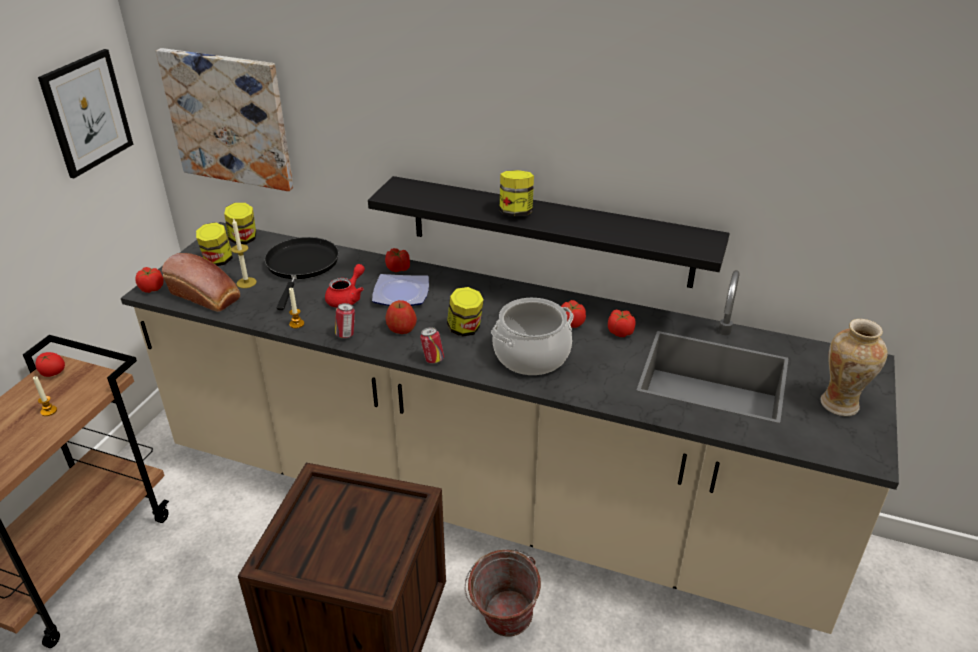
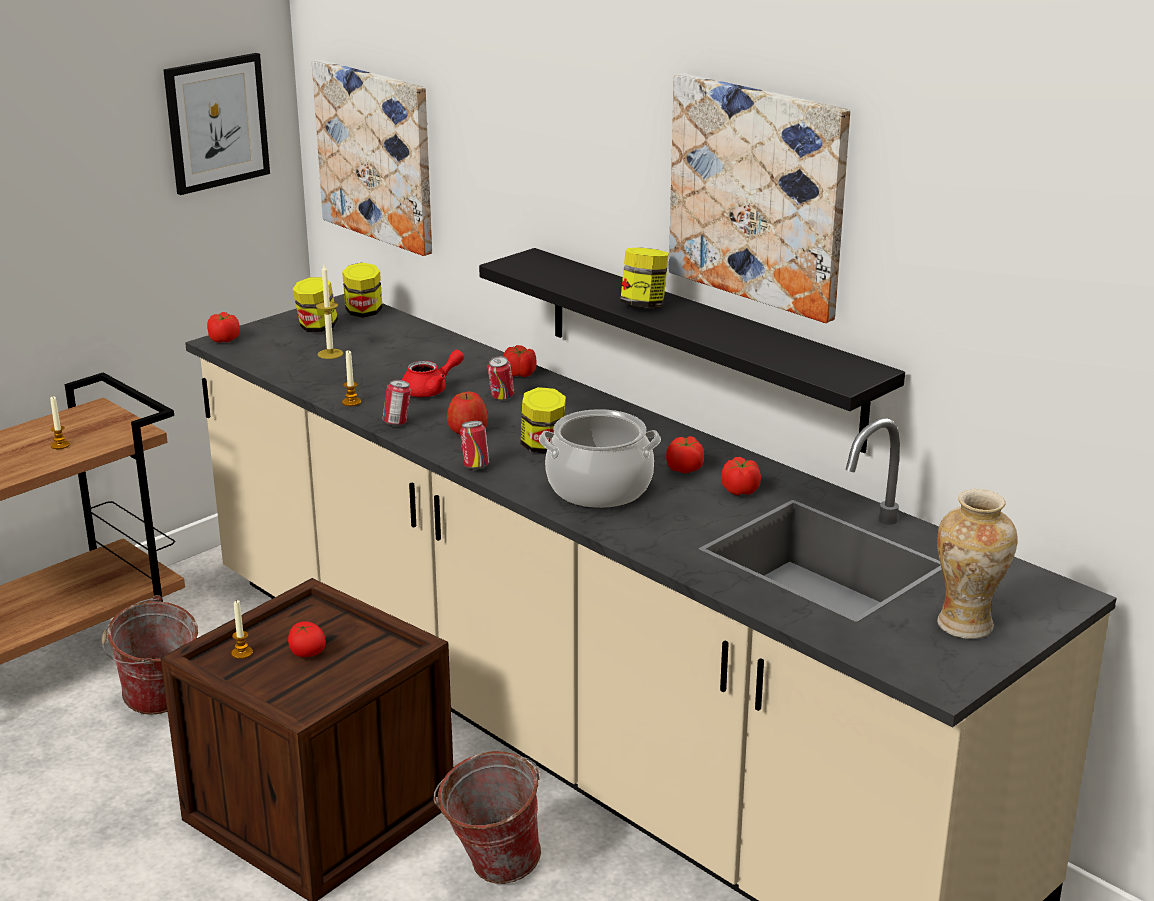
camera: 25 degrees right, 10 degrees down
(52, 373) = (88, 413): tomato -> tomato (307, 653)
(186, 575) = (158, 706): none -> bucket
(207, 297) = (276, 358): bread -> none
(296, 547) = (242, 653): none -> candle
(301, 266) = (406, 350): black frying pan -> none
(402, 293) = (501, 398): plate -> can
(604, 122) = (759, 194): none -> picture

